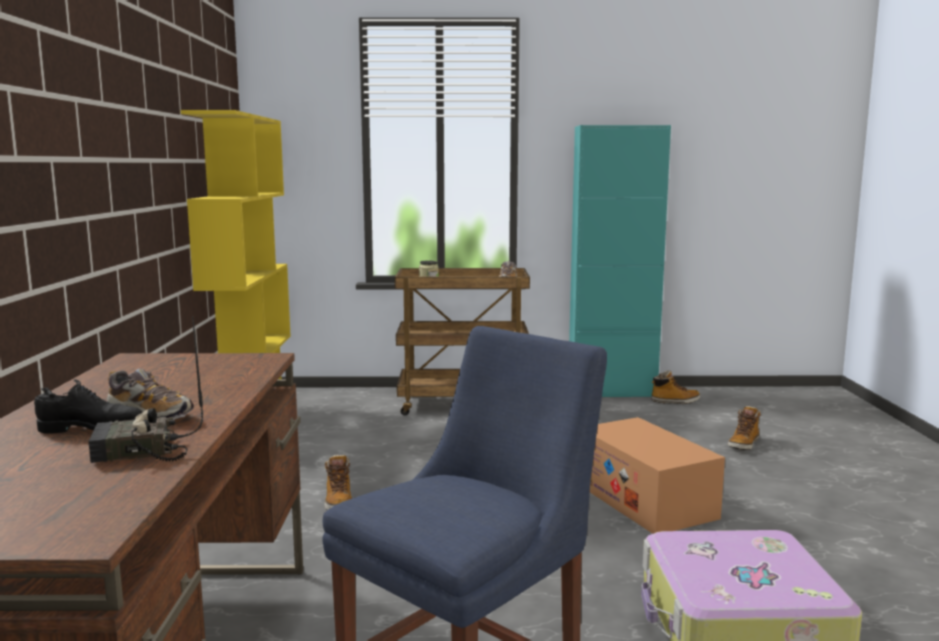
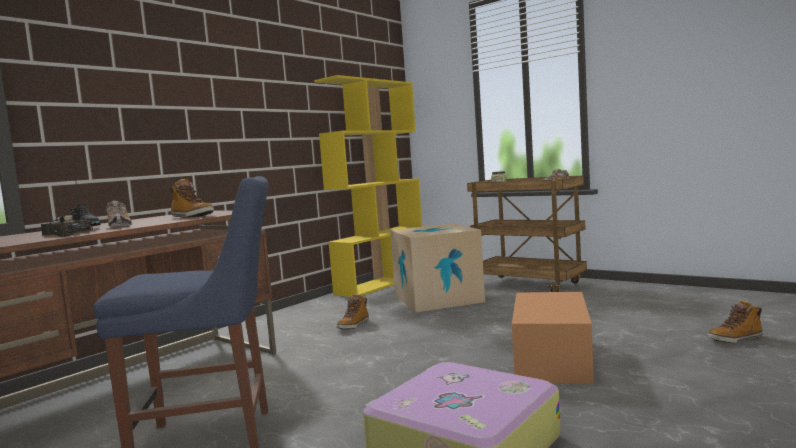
camera: 40 degrees right, 5 degrees down
(383, 440) = (438, 299): none -> cardboard box
(611, 392) = (673, 289): turquoise cabinet -> none
(675, 402) = (725, 301): boot -> boot (191, 217)

